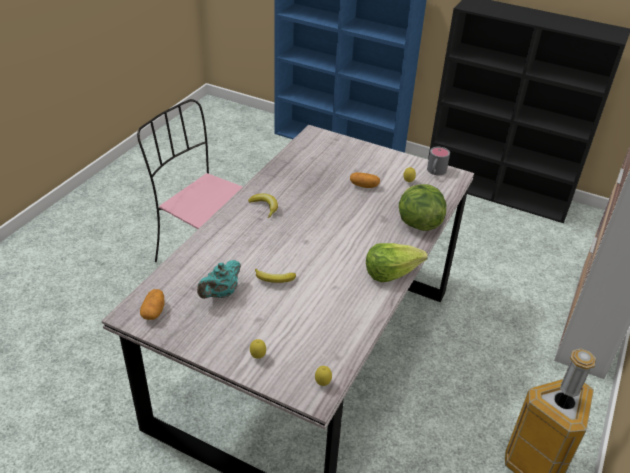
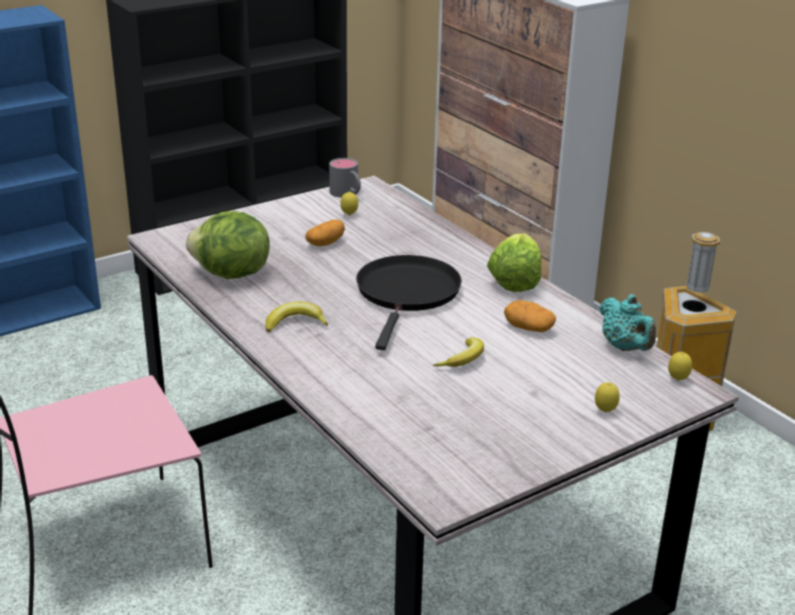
camera: 60 degrees left, 10 degrees down
(154, 311) = (454, 474): potato -> potato (528, 328)
(221, 293) = (459, 407): turquoise teapot -> turquoise teapot (625, 348)
(332, 235) = (407, 294): none -> black frying pan
(418, 223) = (438, 236): lettuce -> lettuce (231, 275)

